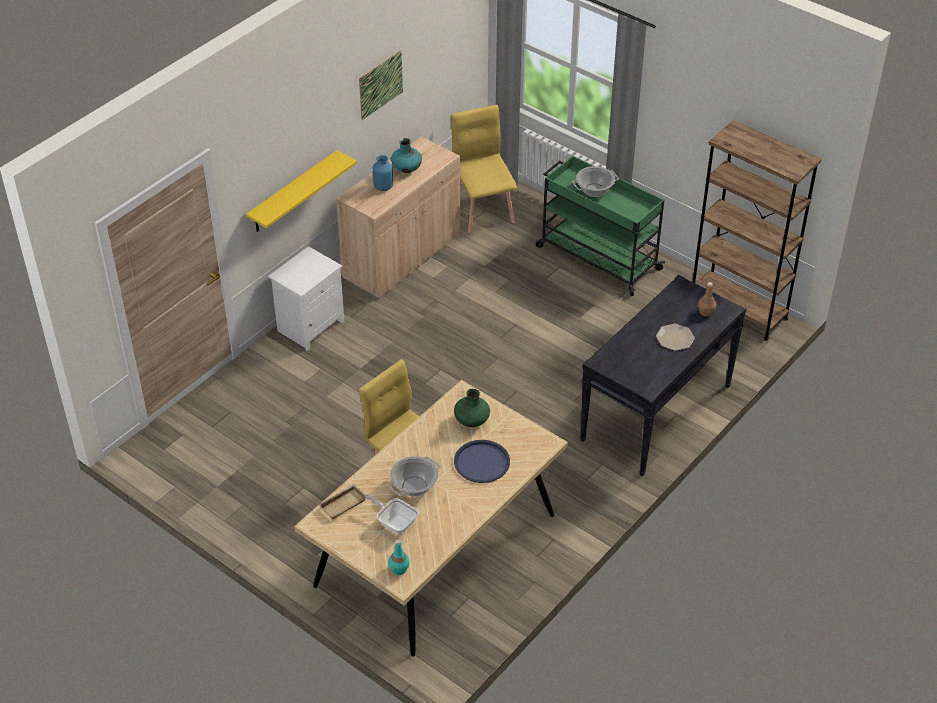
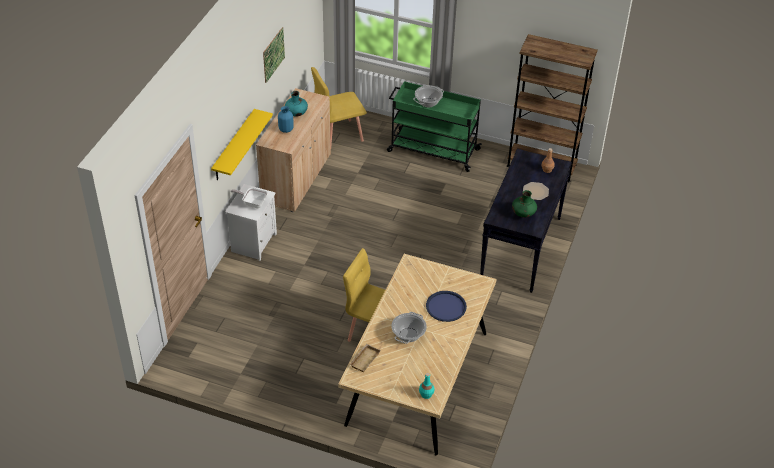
camera: 20 degrees left, 0 degrees up
(394, 522) = (407, 363): frying pan -> frying pan (253, 203)
(471, 421) = (425, 280): green vase -> green vase (523, 214)
(484, 211) = (339, 134): yellow chair -> yellow chair turned 75 degrees counterclockwise

